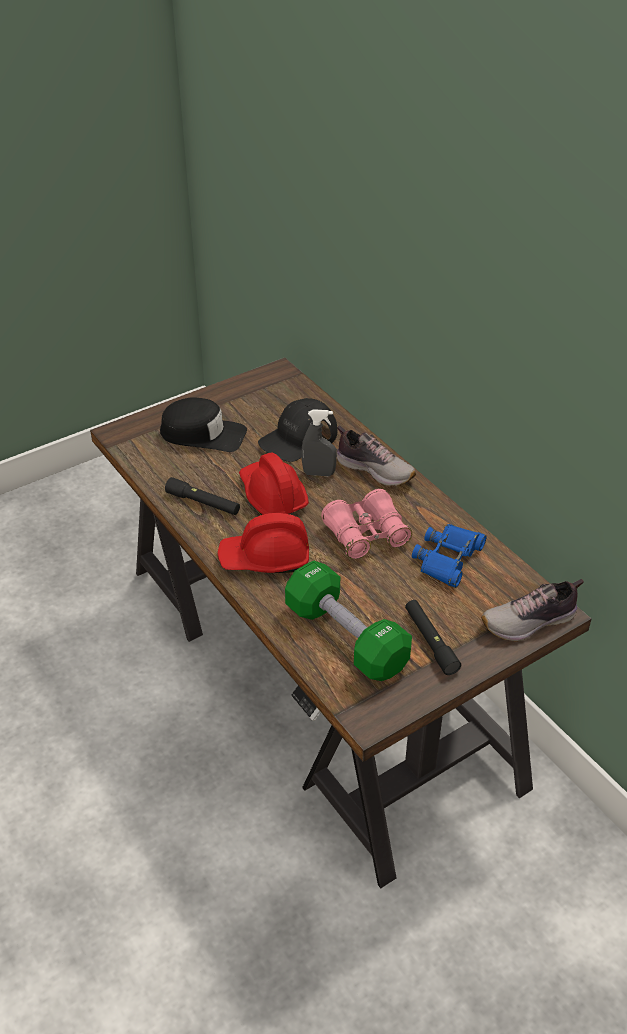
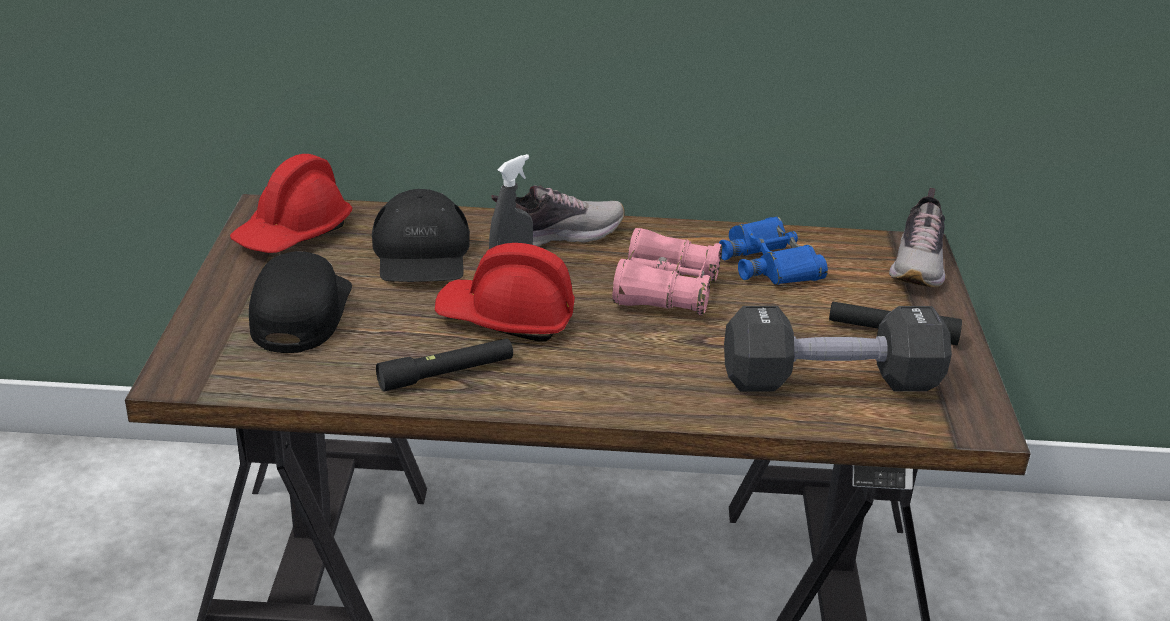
camera: 55 degrees left, 10 degrees down
(203, 434) = (300, 313): black cap -> black cap turned 45 degrees counterclockwise
(265, 558) = (621, 375): red hard hat -> red hard hat (293, 233)
(346, 637) = (830, 381): green dumbbell -> black dumbbell

